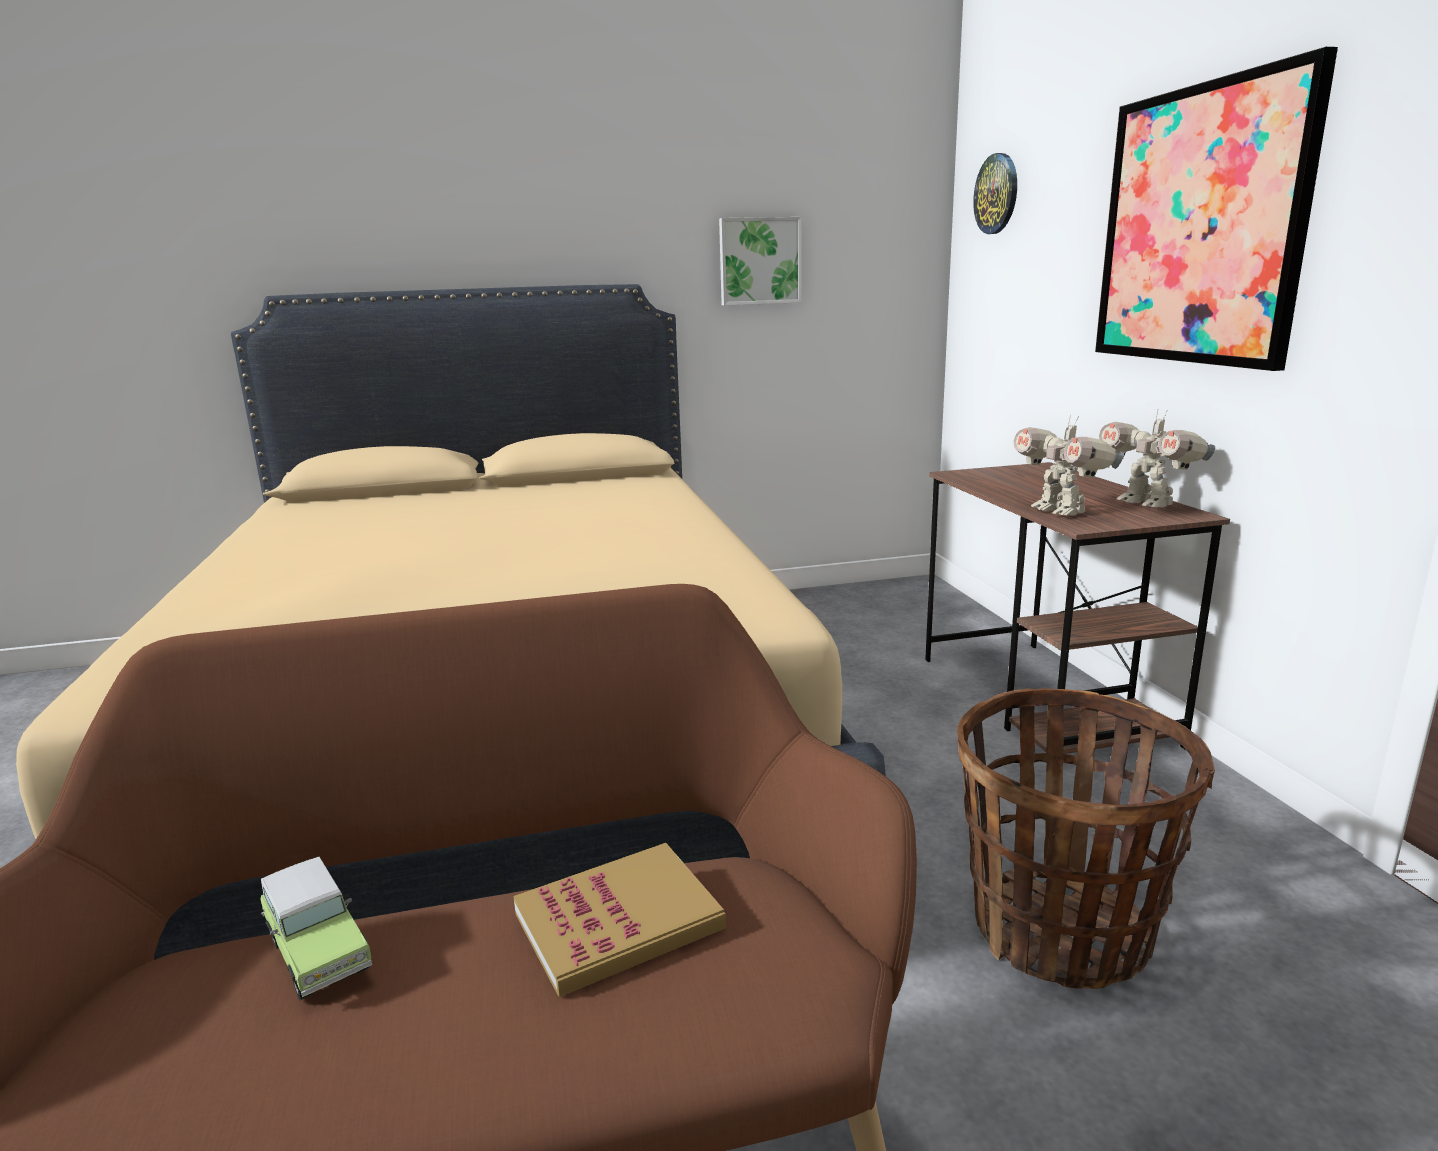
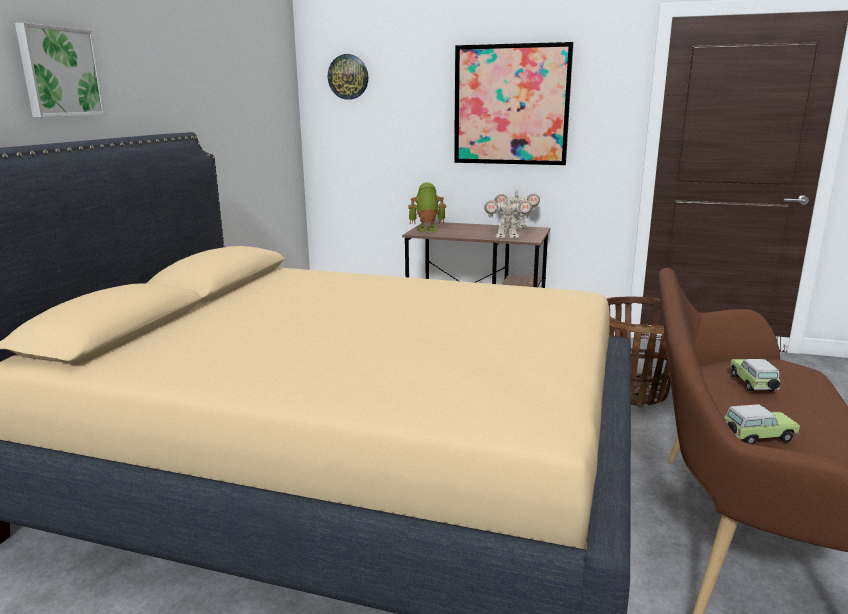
camera: 60 degrees left, 0 degrees up
(619, 922) = (753, 385): book -> toy car
(759, 261) = (231, 113): picture -> picture (59, 72)
(988, 473) = (427, 230): none -> toy robot

